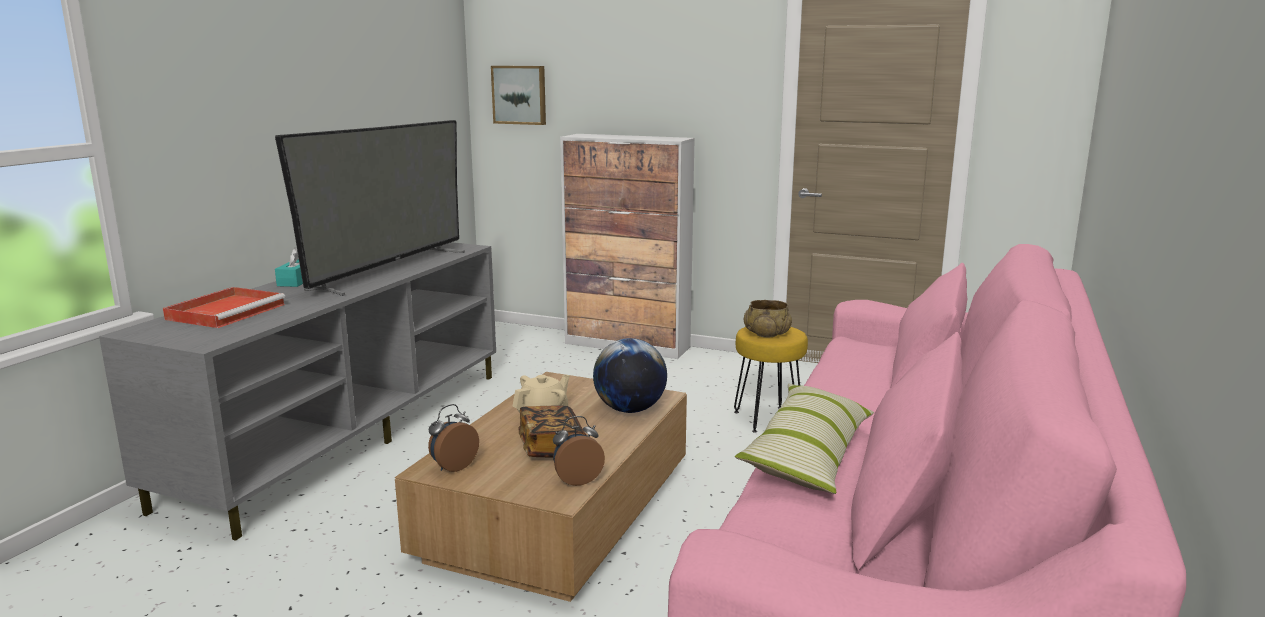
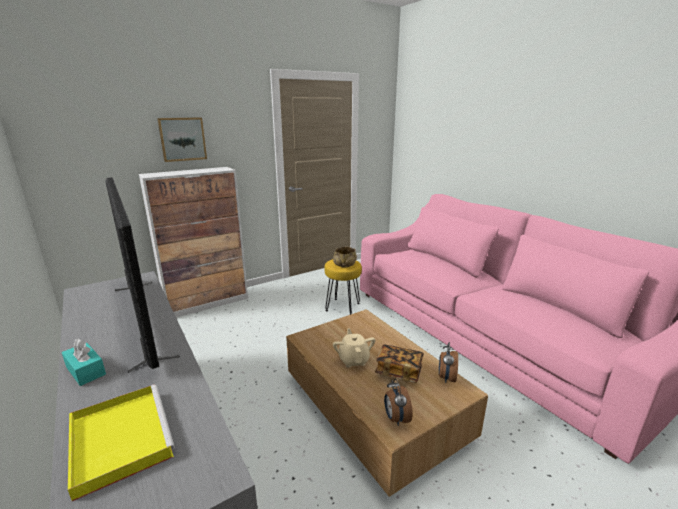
camera: 55 degrees left, 5 degrees up
(227, 311) = (119, 438): red tray -> yellow tray
(520, 95) = (75, 149): picture -> picture (182, 139)
(630, 409) = (371, 330): globe -> none
(808, 455) = (520, 306): pillow -> none

